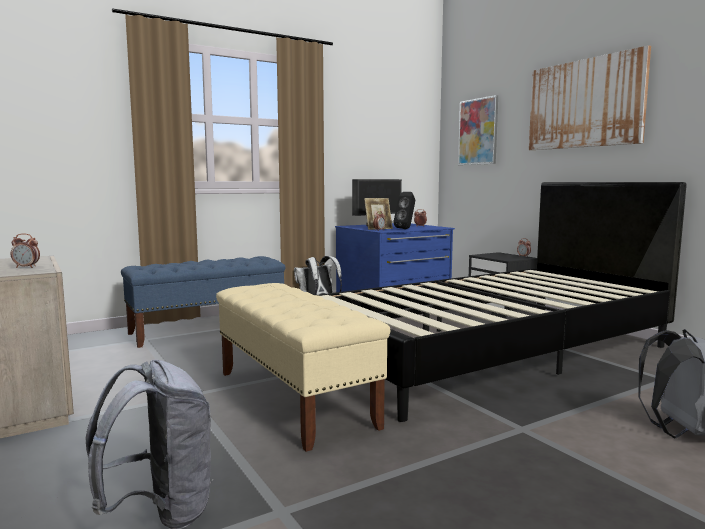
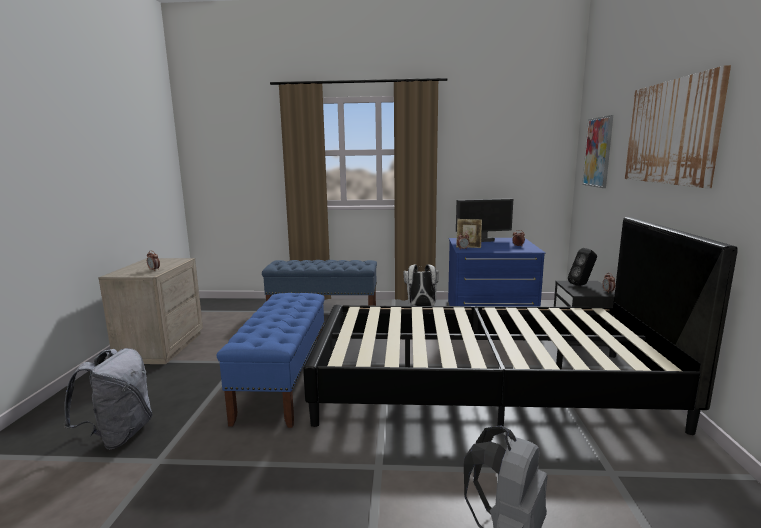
camera: 35 degrees right, 5 degrees up
(294, 398) = (283, 383): beige bench -> blue bench
(406, 229) = (492, 249): black speaker -> black speaker (582, 285)

